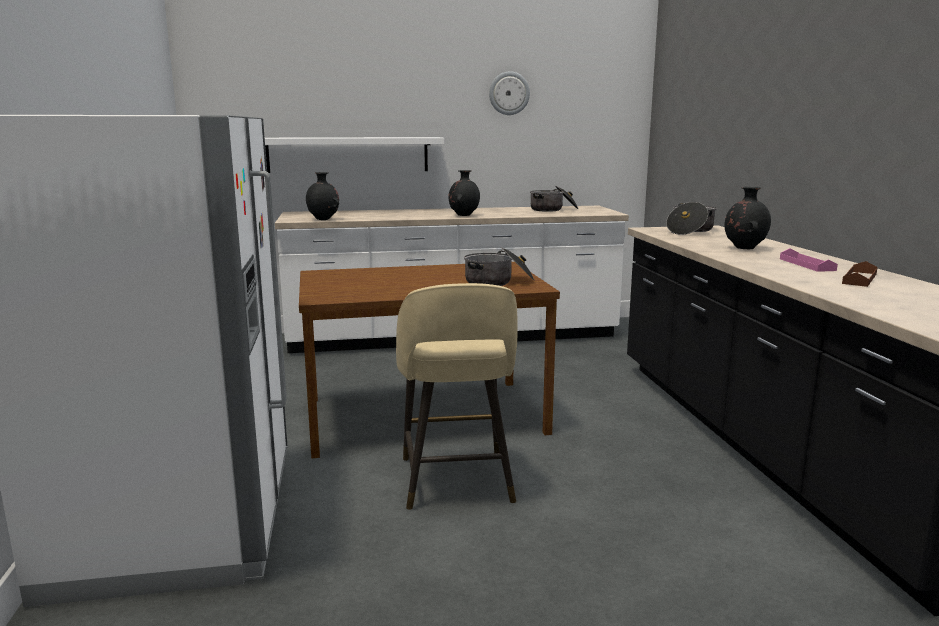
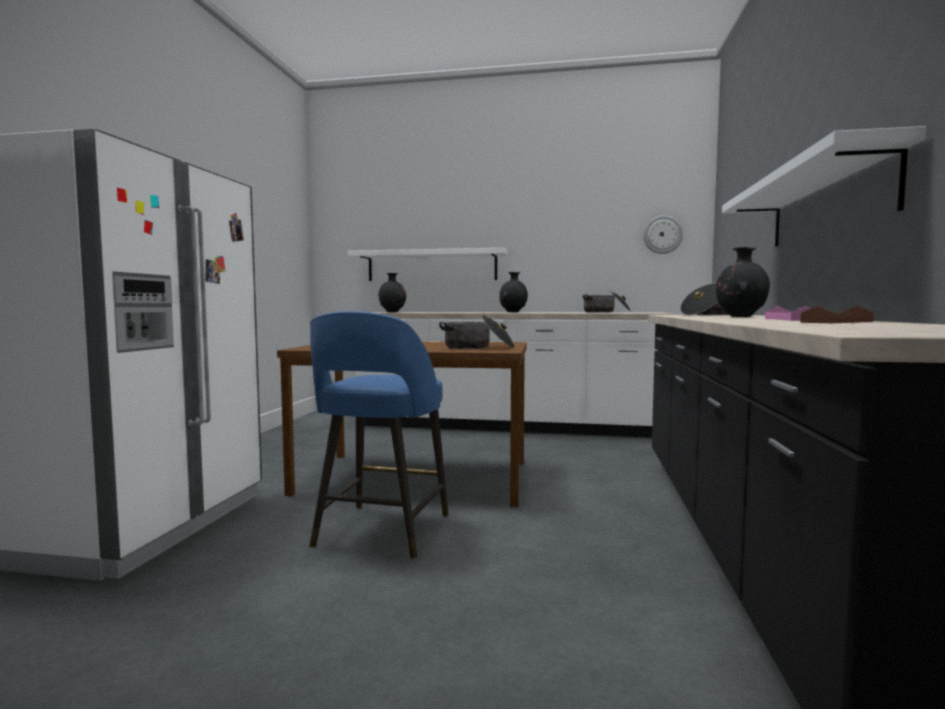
camera: 20 degrees right, 10 degrees down
(456, 482) = (381, 532): beige stool -> blue stool
(509, 93) = (570, 211): wall clock -> wall clock (662, 234)
(812, 147) = (826, 204): none -> white shelf

